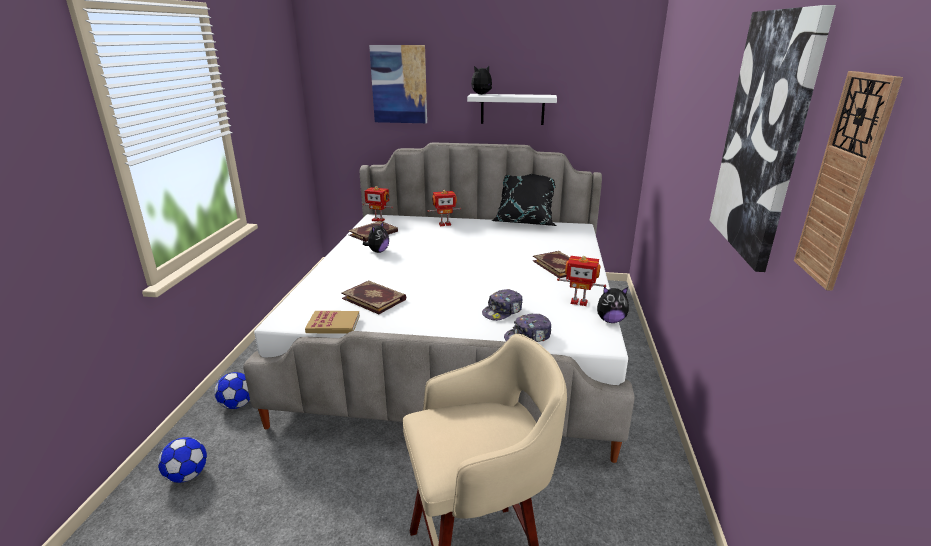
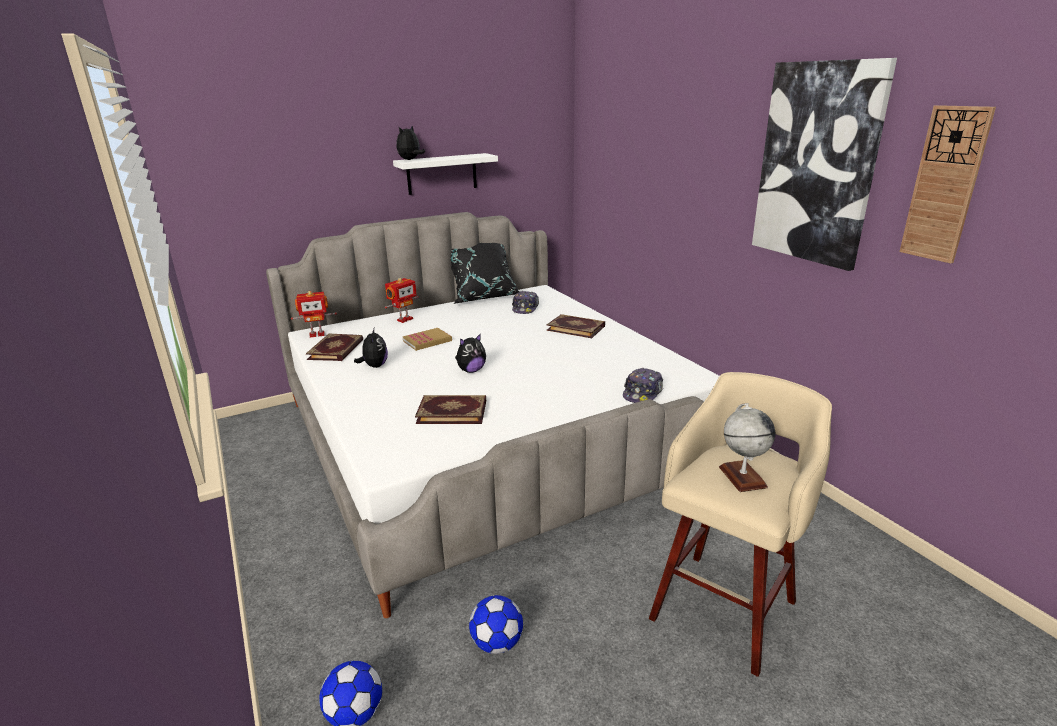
camera: 35 degrees left, 0 degrees up
(237, 404) = (315, 613): football -> football (497, 643)
(333, 324) = (454, 449): book -> book (427, 341)
(399, 84) = (300, 157): picture -> none
(464, 436) = (742, 477): none -> globe
(503, 311) = (590, 380): cap -> cap (525, 308)
(579, 302) = (636, 352): toy robot -> none
(610, 320) = (680, 358): plush toy -> plush toy (471, 370)

